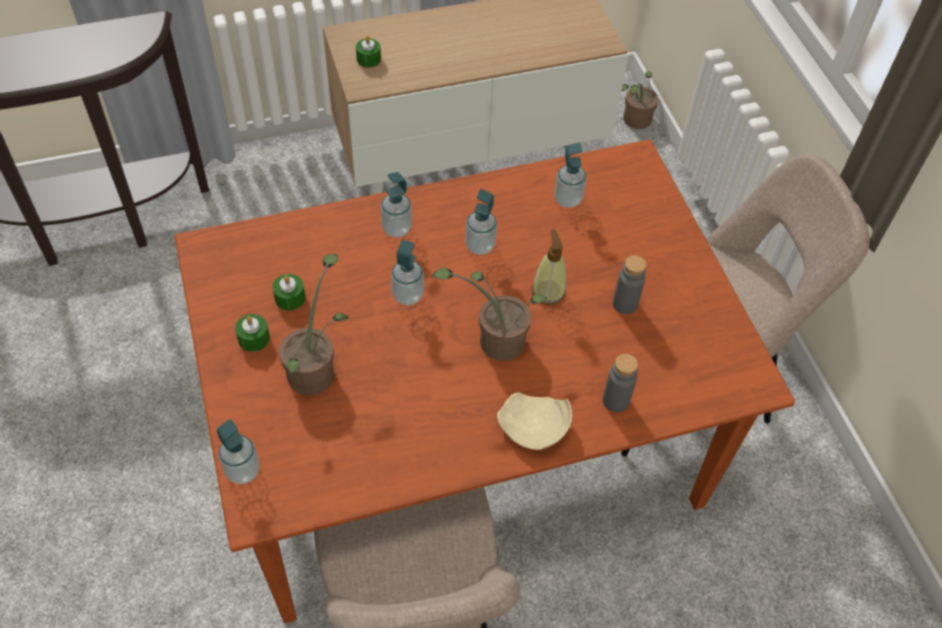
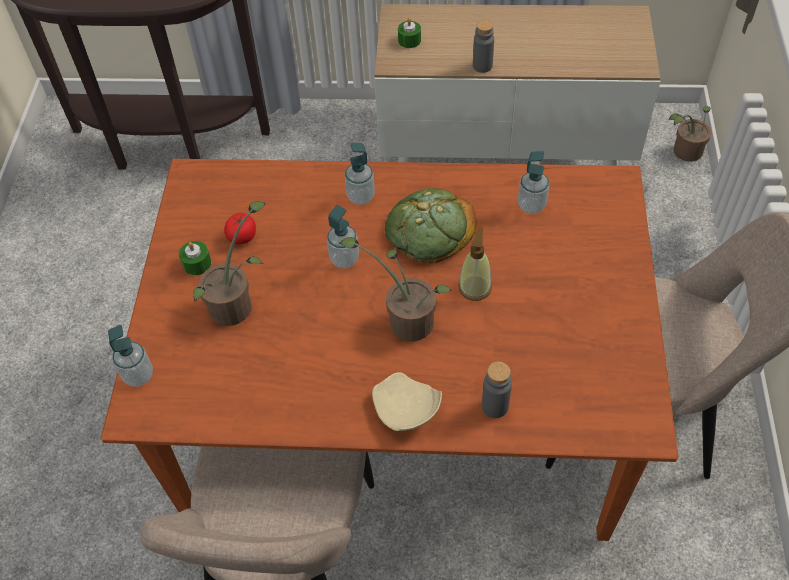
camera: 25 degrees right, 0 degrees up
(290, 298) = (242, 236): green candle -> tomato
(480, 246) = (429, 229): soap dispenser -> bread
(625, 304) = (544, 317): grey bottle -> grey bottle (482, 66)

